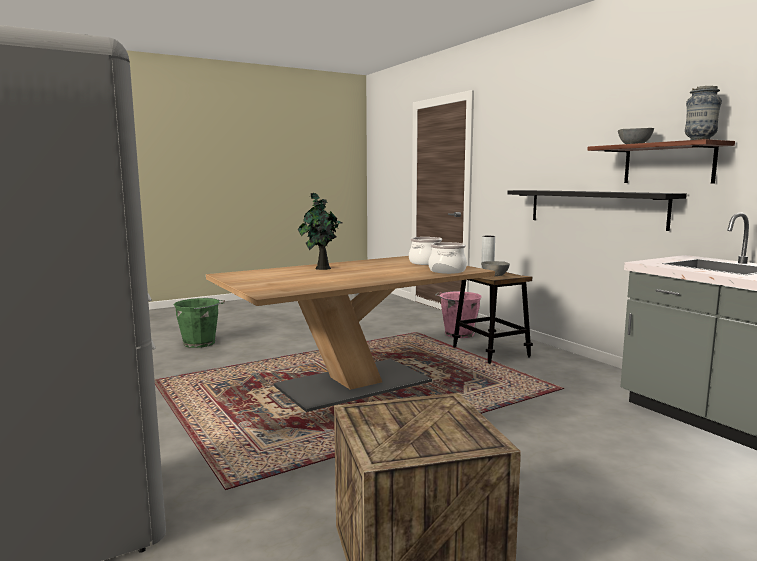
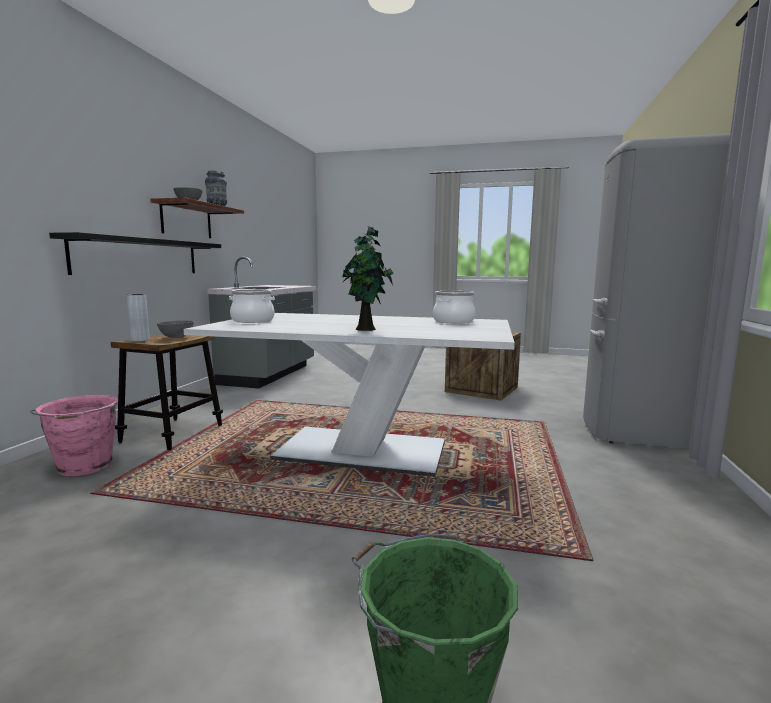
camera: 135 degrees left, 0 degrees up
(353, 384) = (362, 451): brown dining table -> white dining table
(447, 271) = (294, 315): cooking pot -> cooking pot (453, 321)

